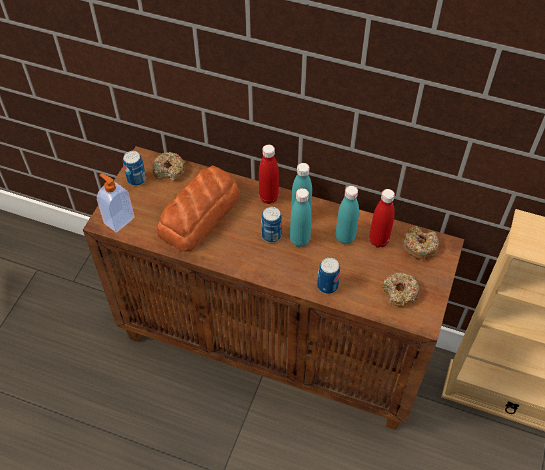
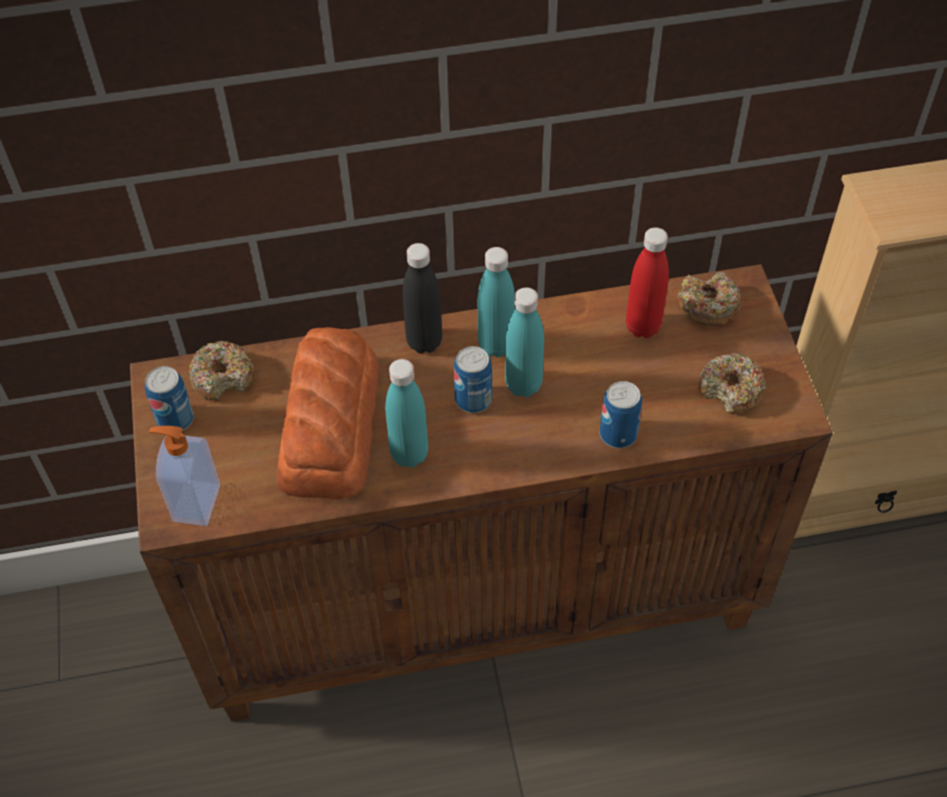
camera: 30 degrees left, 0 degrees up
(268, 197) = (424, 342): red bottle -> black bottle
(345, 237) = (589, 346): turquoise bottle -> turquoise bottle (409, 454)

